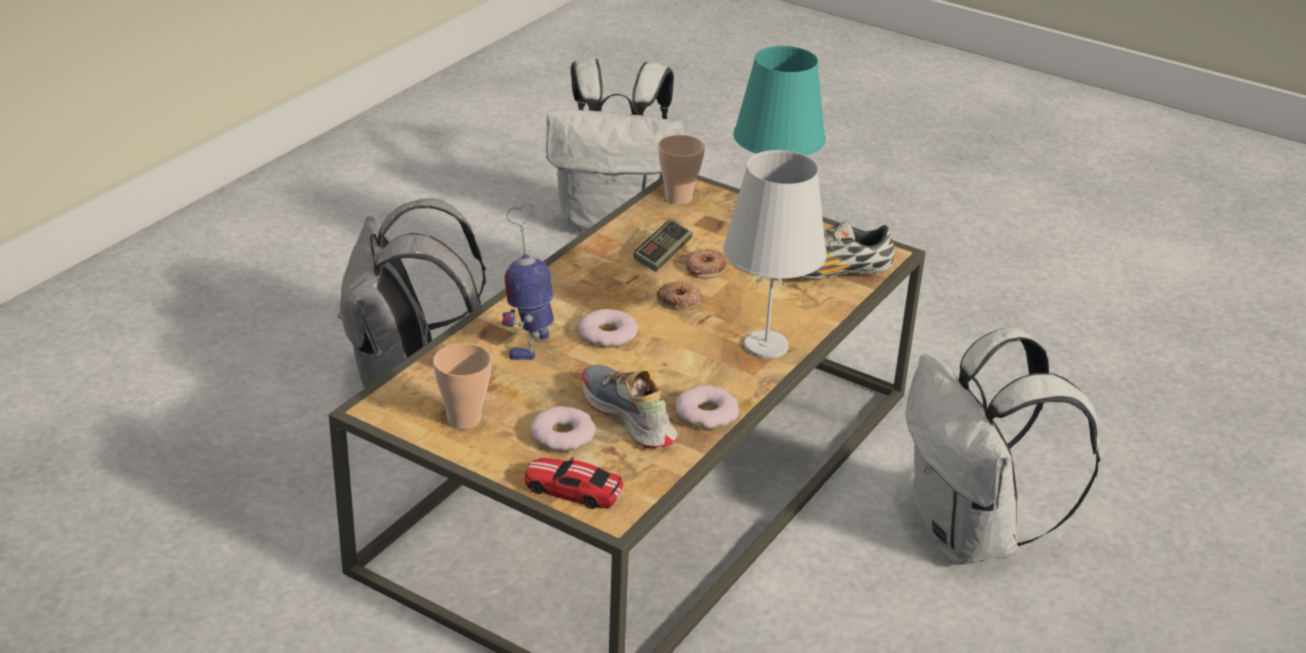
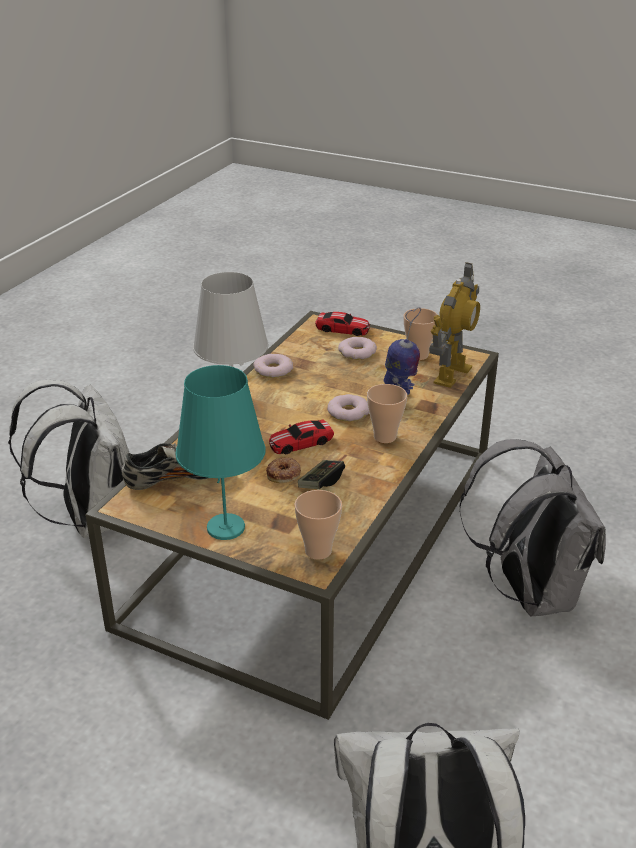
camera: 175 degrees right, 0 degrees up
(431, 379) = (451, 374): none -> toy robot
(570, 298) = (385, 437): none -> cup
(628, 417) = (321, 364): shoe -> none
(679, 301) = (301, 442): donut -> toy car

